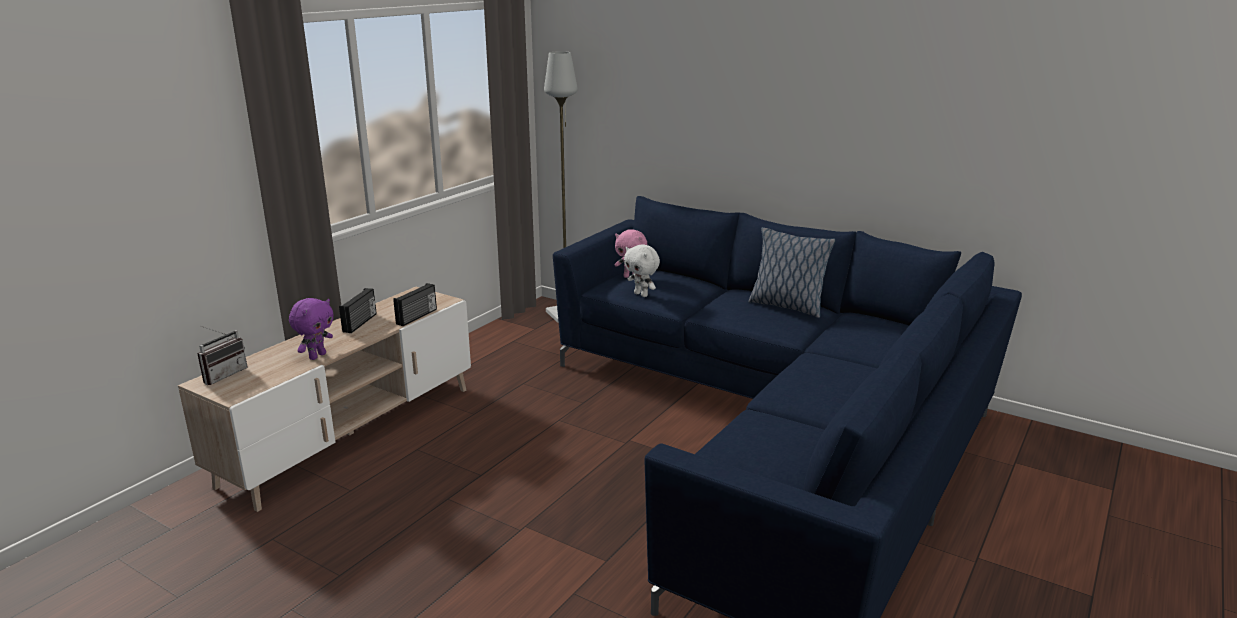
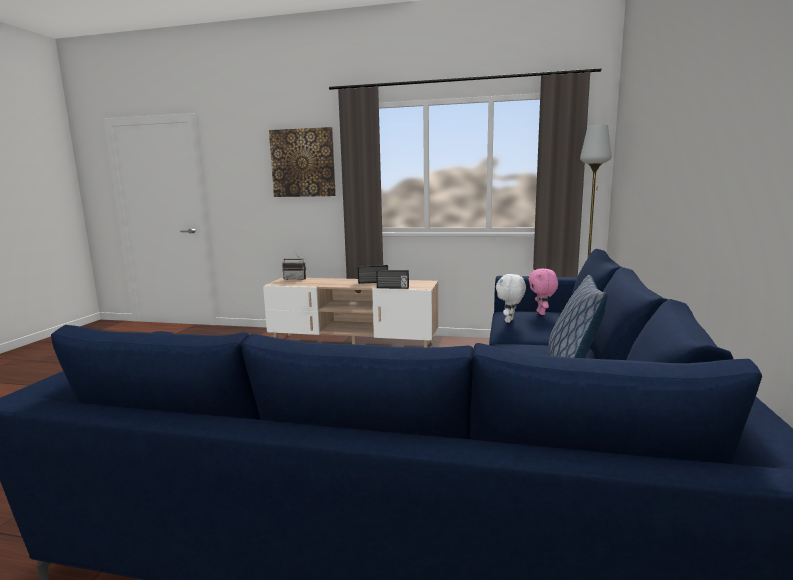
camera: 70 degrees right, 10 degrees down
(152, 142) = (303, 163): none -> picture
(317, 356) = (325, 284): purple plush toy -> none

